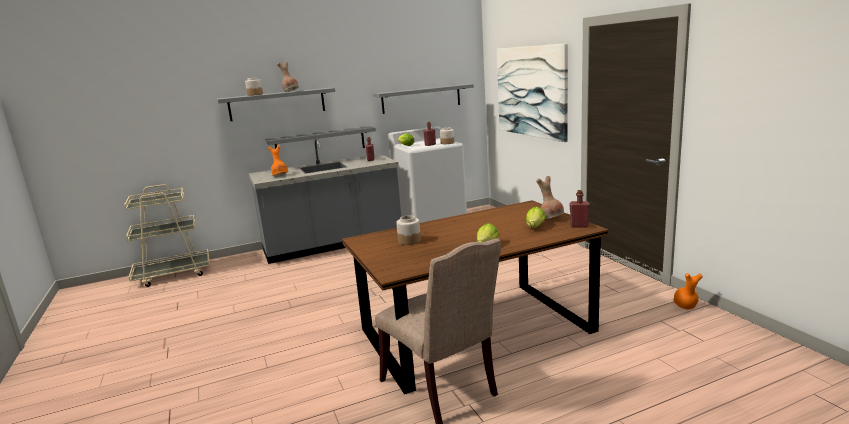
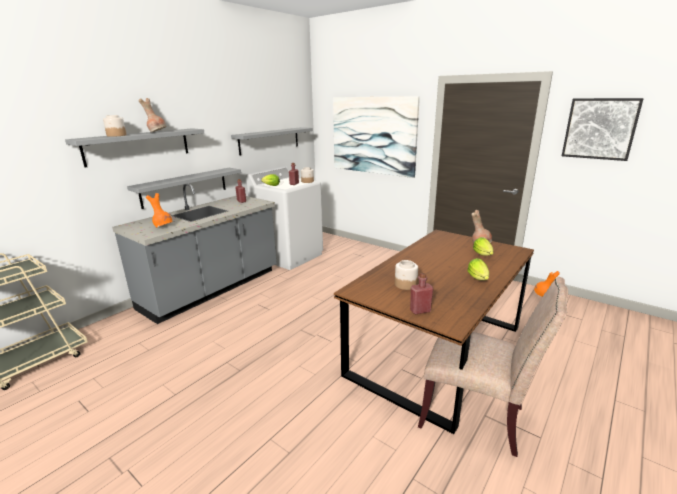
camera: 30 degrees left, 5 degrees up
(579, 226) = (510, 249): red bottle -> red bottle (420, 310)
(744, 76) = (600, 129): none -> picture

